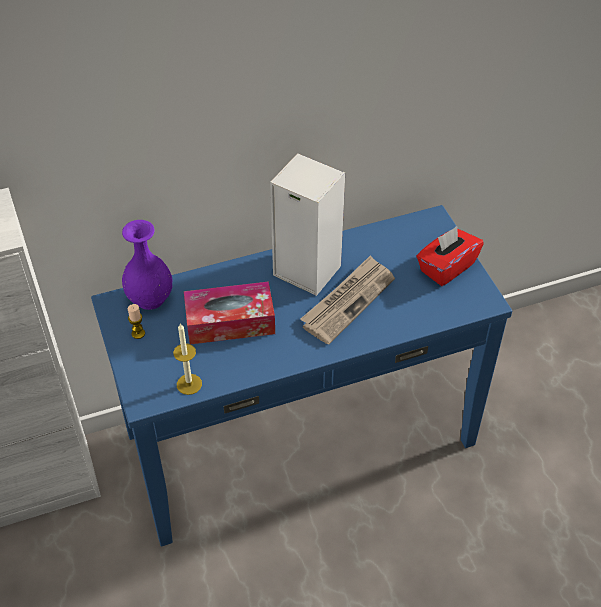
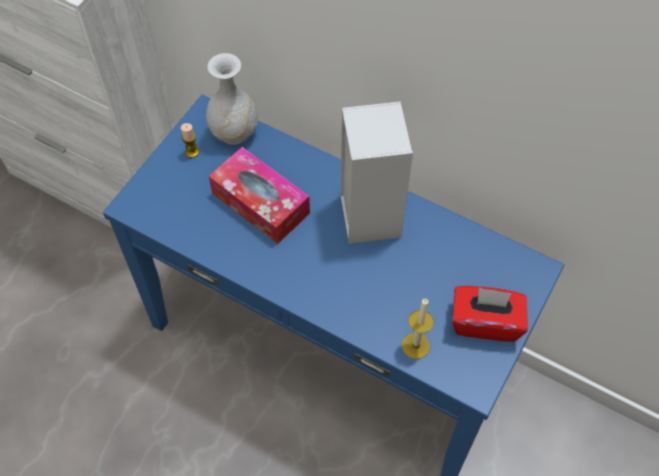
camera: 50 degrees right, 10 degrees up
(150, 298) = (235, 132): purple vase -> white vase
(189, 384) = (172, 223): candle -> candle (415, 346)
(348, 301) = (365, 271): newspaper -> none

